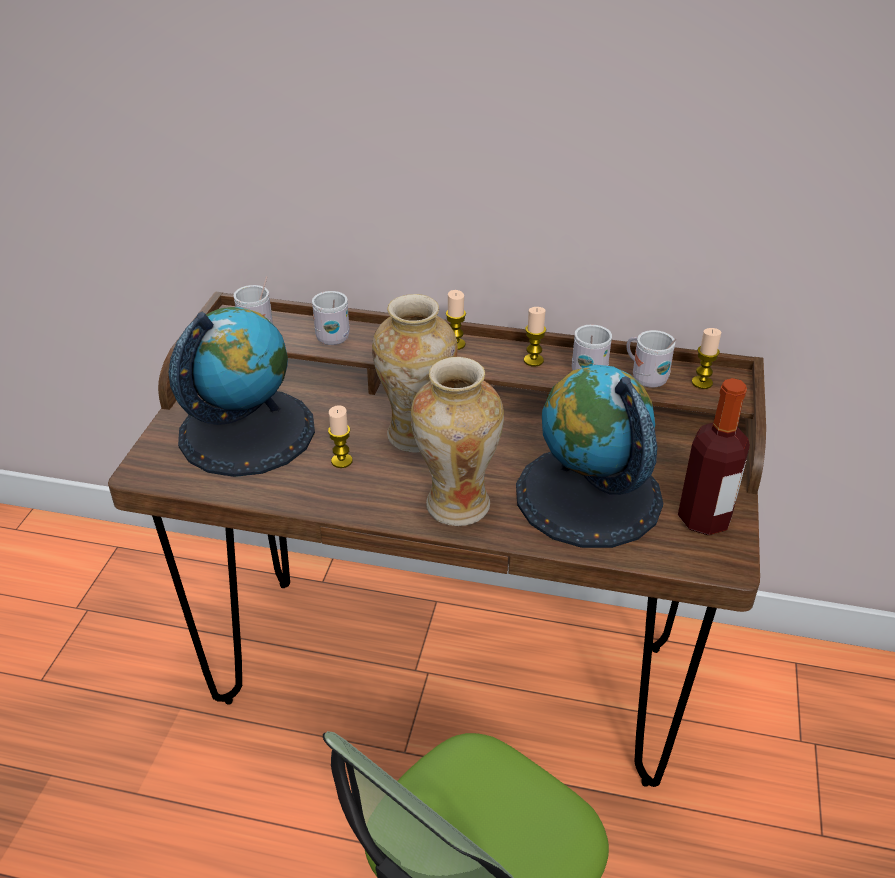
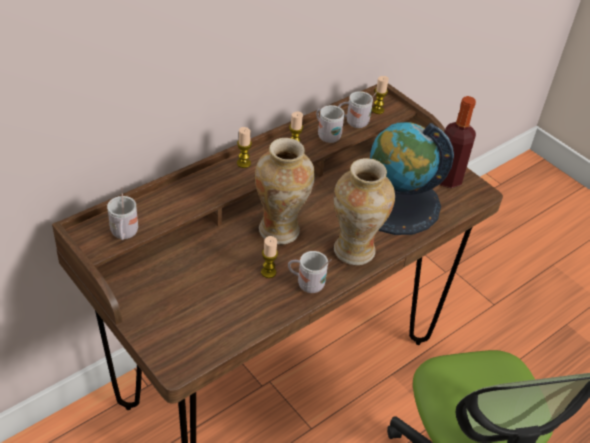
camera: 55 degrees left, 5 degrees up
(247, 431) = (192, 297): globe -> none
(331, 335) = (172, 203): white mug -> white mug (306, 284)

